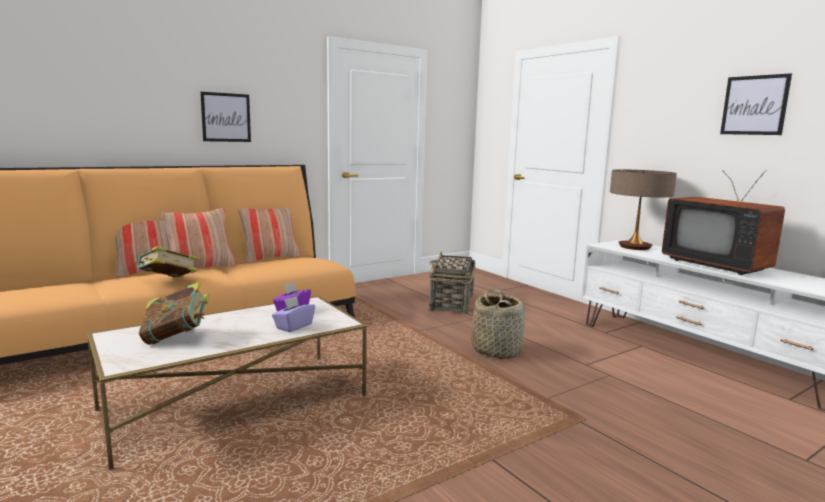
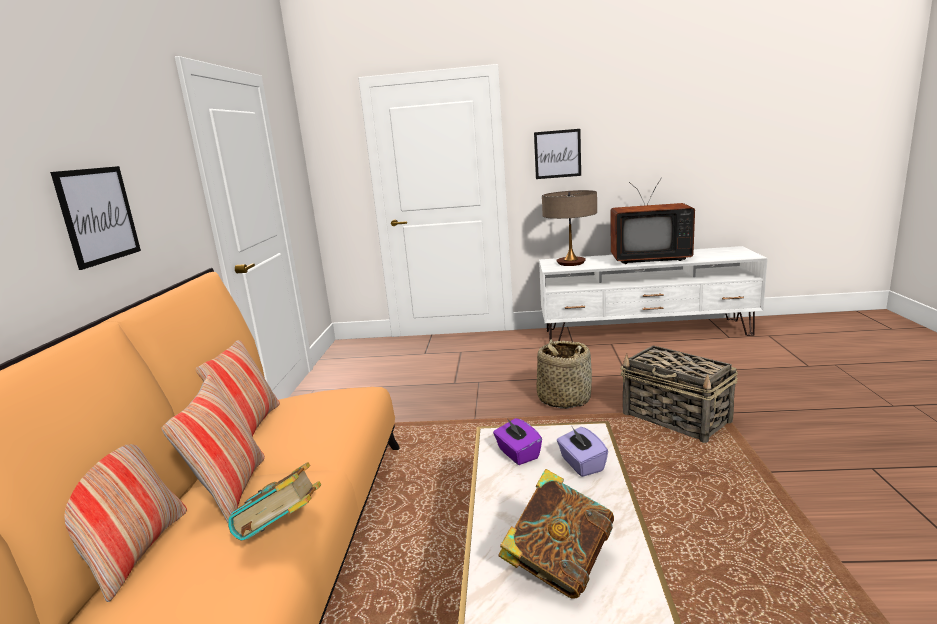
camera: 50 degrees left, 5 degrees up
(451, 303) = (425, 381): basket -> basket (677, 419)
(754, 105) = (636, 126): picture -> picture (557, 154)

